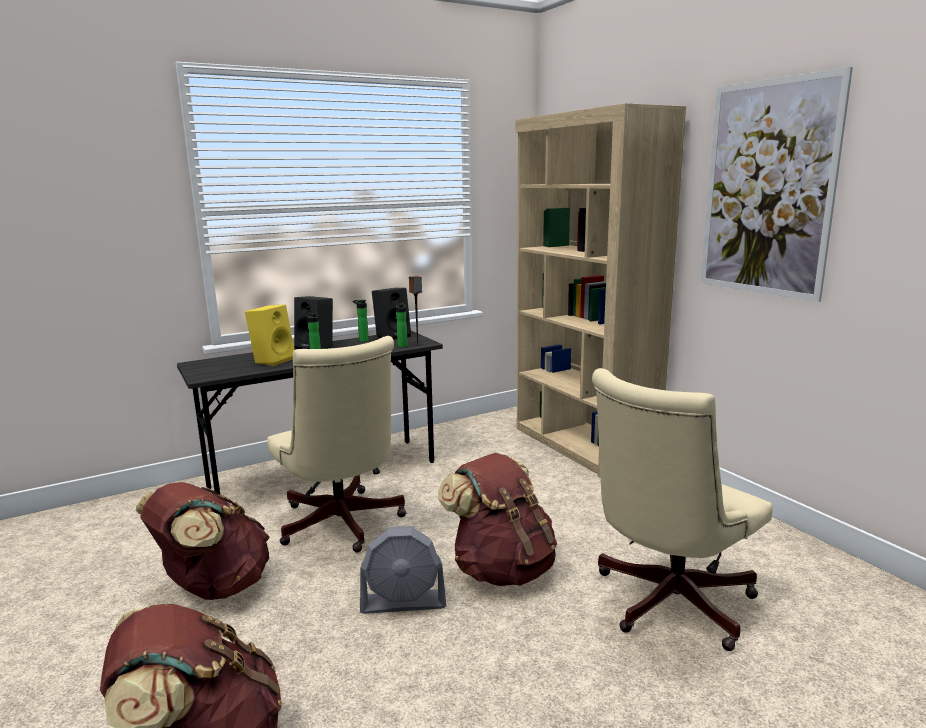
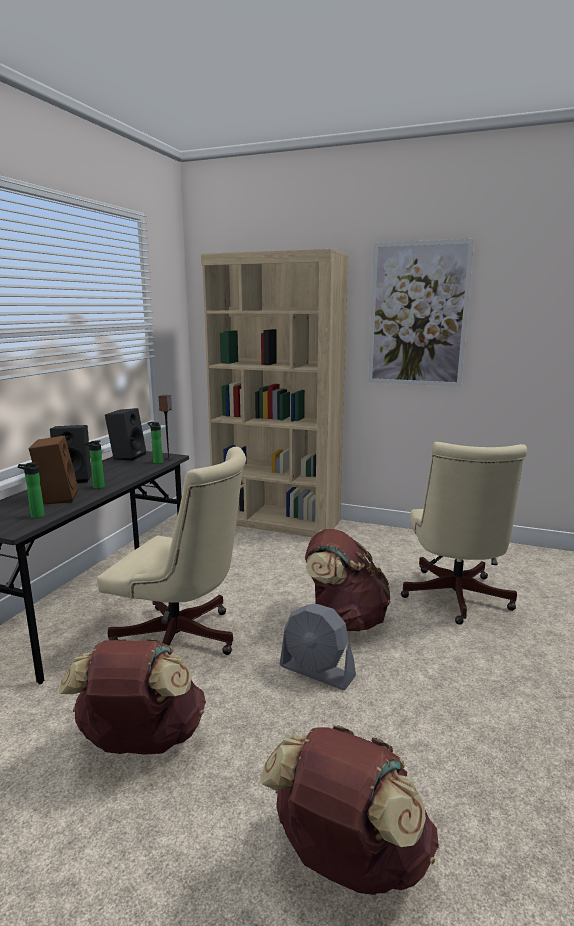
camera: 40 degrees left, 0 degrees up
(273, 360) = (57, 498): yellow speaker -> brown speaker
(362, 340) = (107, 465): bottle -> bottle (35, 516)
(404, 602) = (317, 671): grey fan -> grey fan turned 75 degrees clockwise

